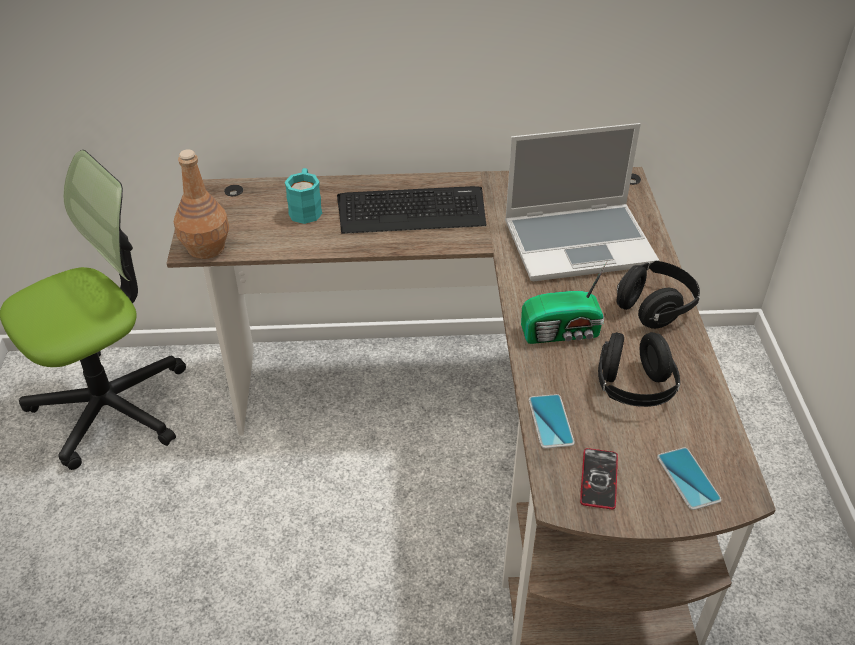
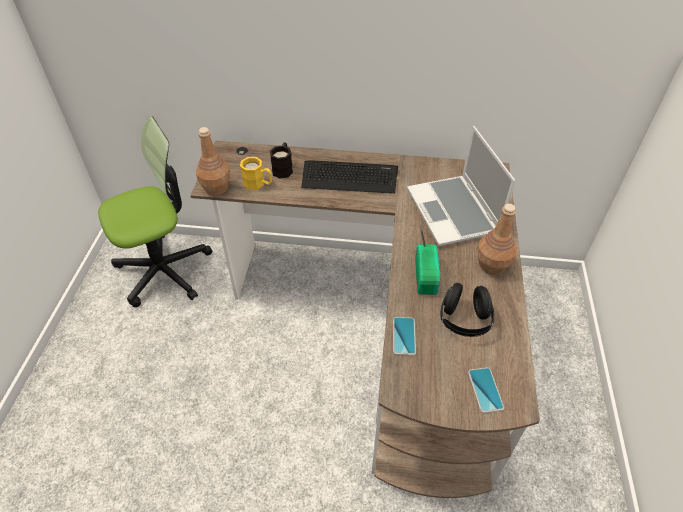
camera: 10 degrees right, 5 degrees up
(272, 235) = (258, 184): none -> yellow mug
(306, 208) = (283, 168): turquoise mug -> black mug
(562, 333) = (427, 275): radio -> radio turned 90 degrees counterclockwise
(580, 243) = (453, 212): laptop -> laptop turned 75 degrees clockwise
(599, 479) = (425, 381): phone -> none
(654, 308) = (492, 265): black headphones -> brown bottle

